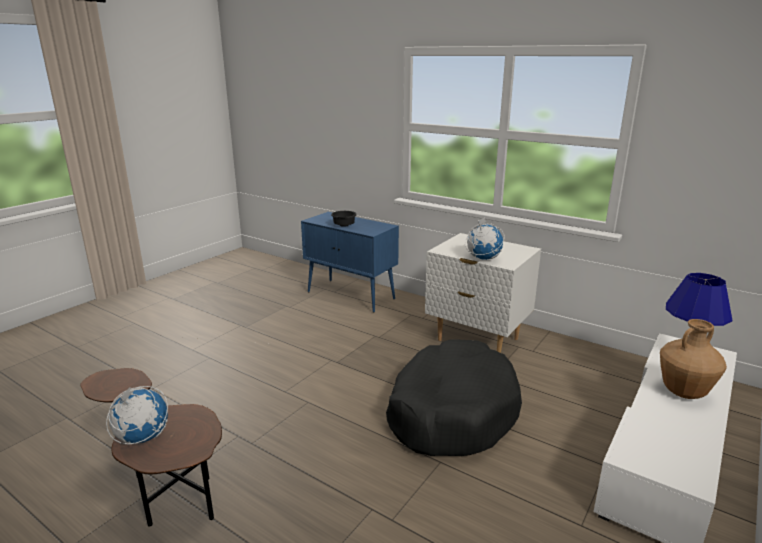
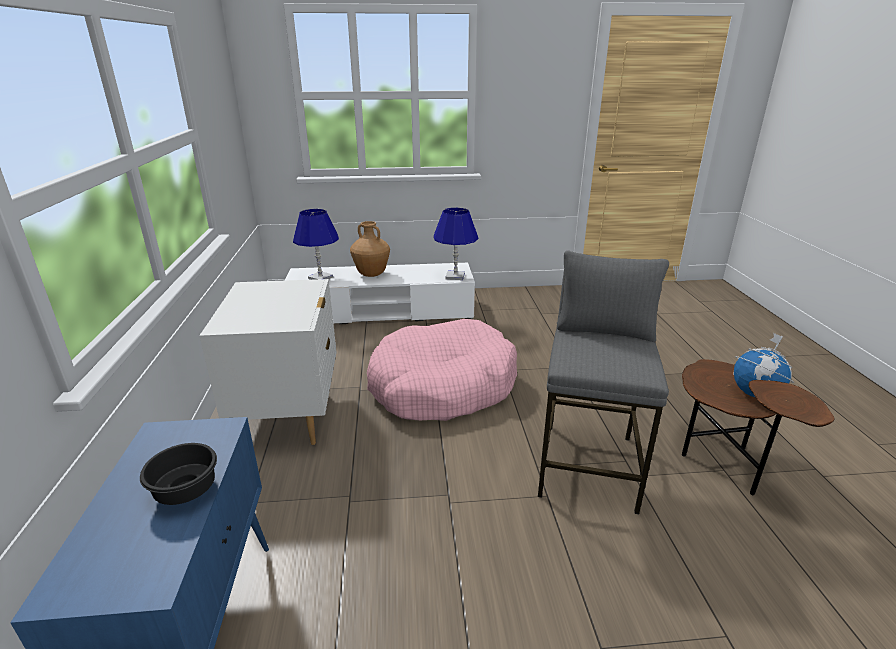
camera: 130 degrees left, 5 degrees up
(276, 423) = (588, 465): none -> grey stool
(451, 412) = (442, 386): black dog bed -> pink dog bed
(483, 258) = (307, 296): globe -> none
(639, 454) = (455, 276): none -> blue table lamp

